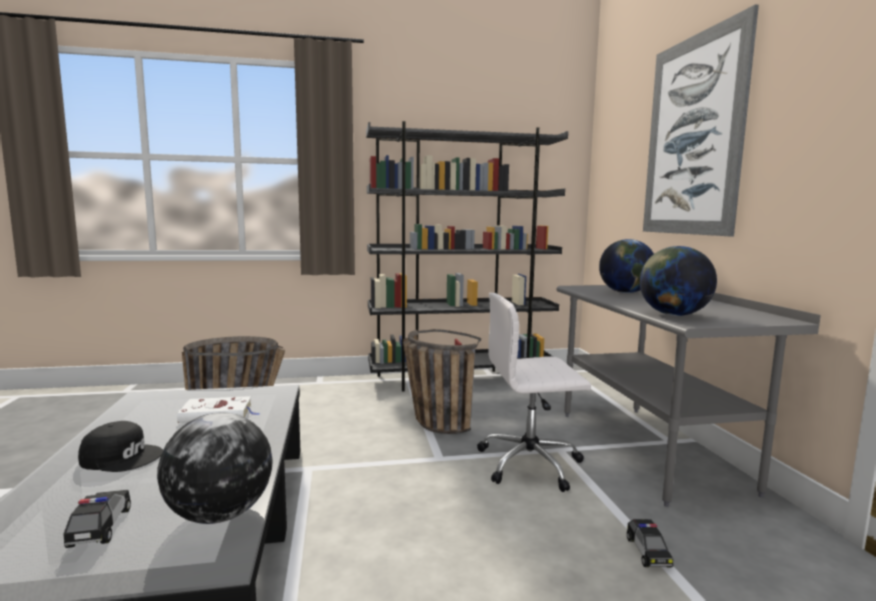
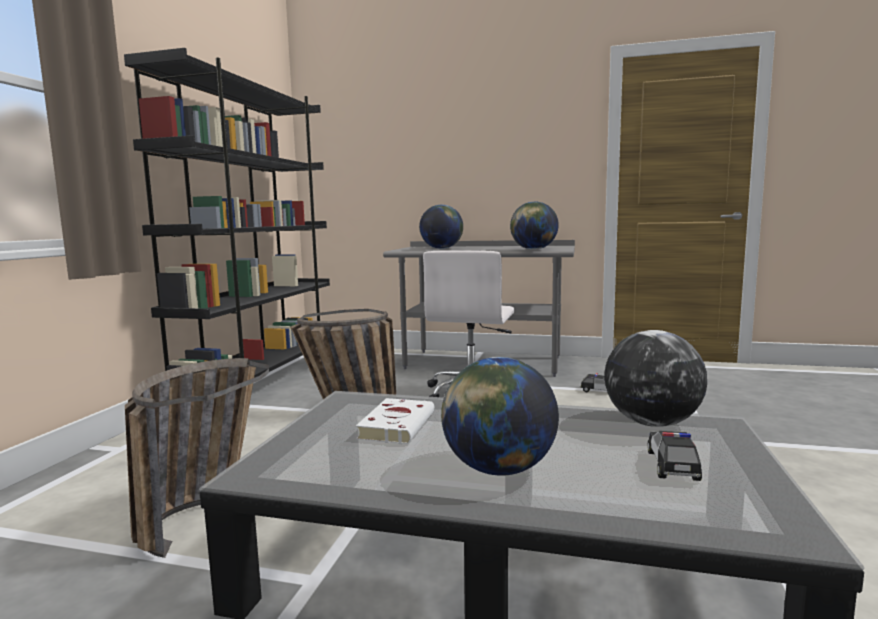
camera: 65 degrees left, 0 degrees up
(100, 528) = (672, 466): toy car -> toy car turned 90 degrees clockwise
(122, 456) = (498, 469): black cap -> globe
(693, 136) = (446, 126): picture -> none

